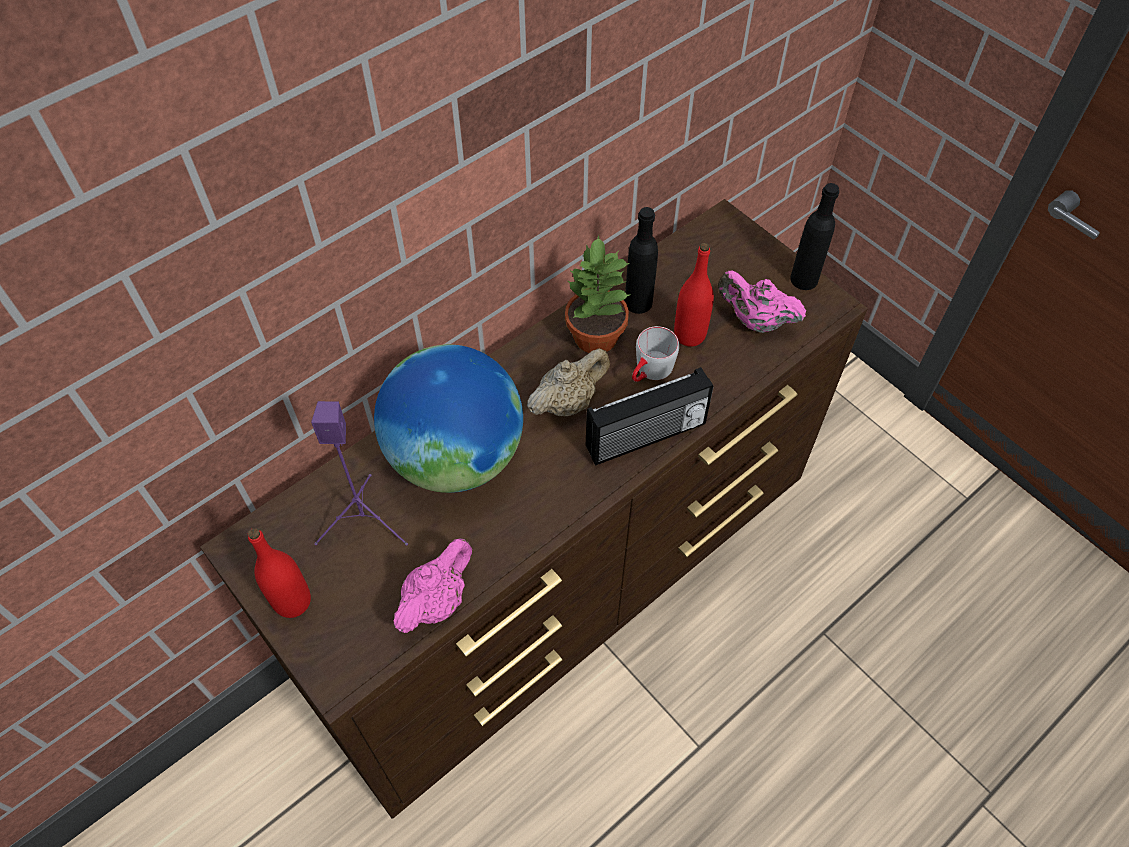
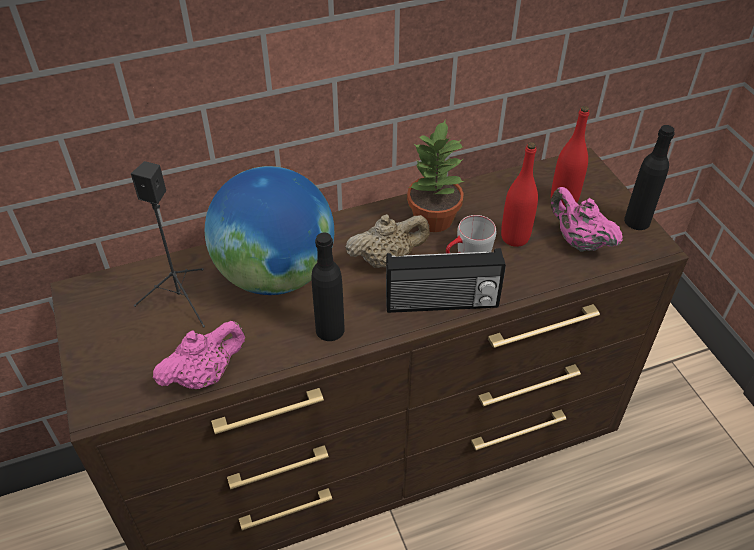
camera: 20 degrees right, 10 degrees down
(292, 601) = (94, 341): red bottle -> red bottle (563, 200)
(365, 520) = (181, 300): purple speaker -> black speaker
(638, 302) = (481, 203): black bottle -> black bottle (330, 330)

